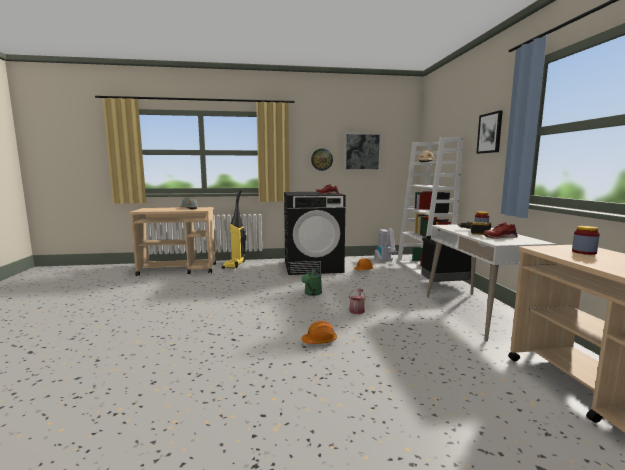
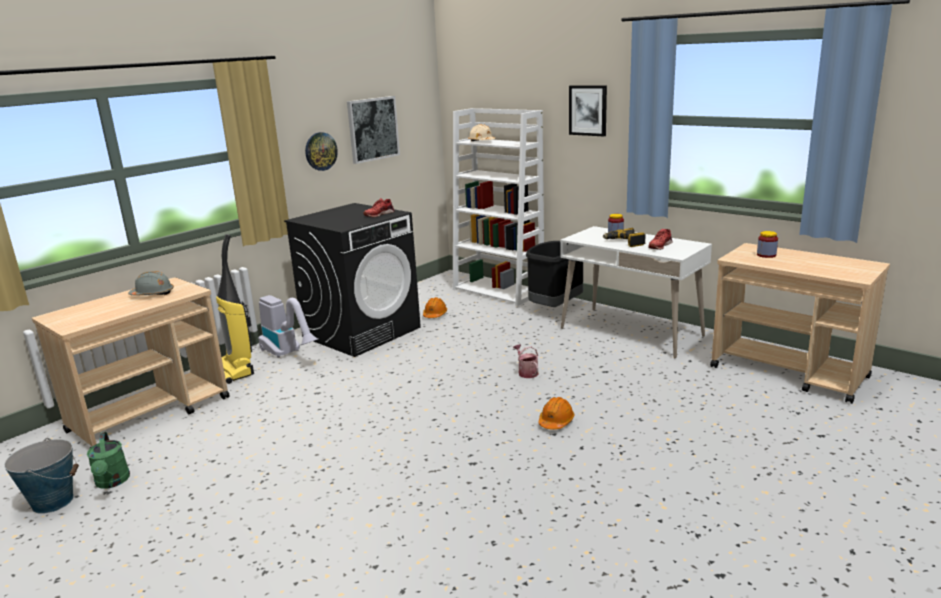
camera: 40 degrees left, 10 degrees up
(96, 284) = (53, 501): none -> bucket
(312, 294) = (441, 372): green watering can -> green watering can (112, 482)
(386, 261) = (437, 292): vacuum cleaner -> vacuum cleaner (289, 354)

